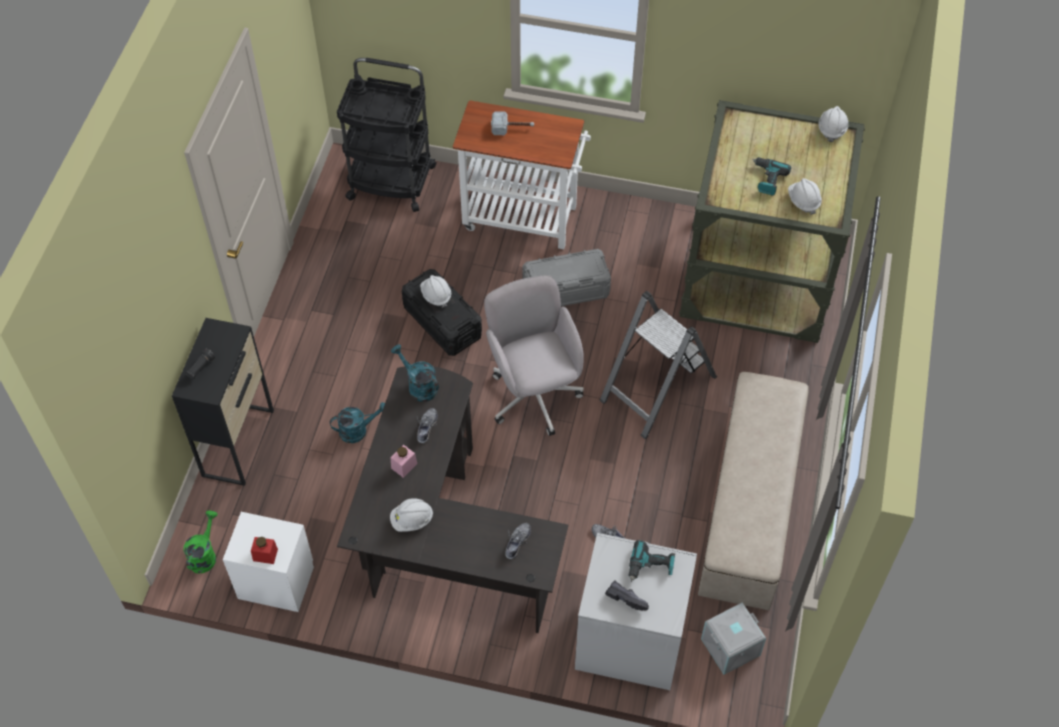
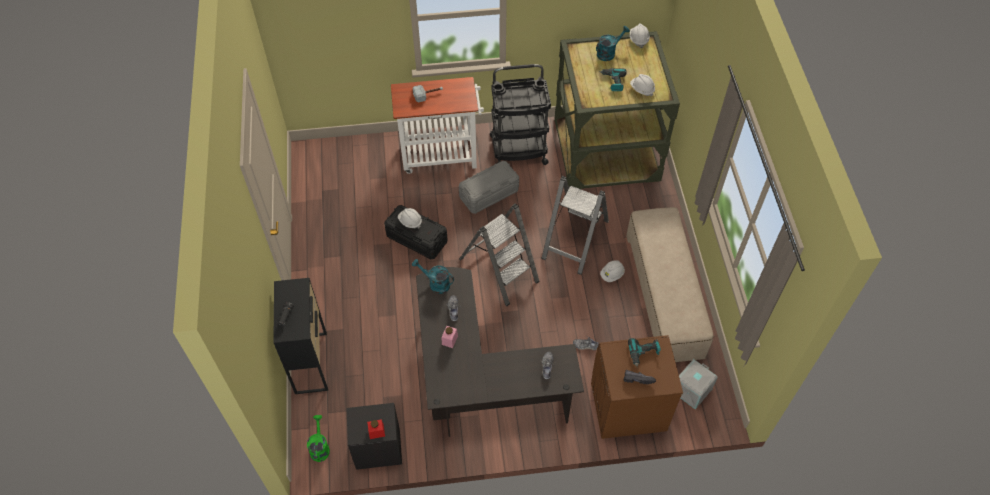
camera: 20 degrees left, 0 degrees up
(276, 582) = (378, 449): white nightstand -> black nightstand
(358, 430) = (391, 328): turquoise watering can -> turquoise watering can (608, 52)
(390, 182) = (342, 157): black cart -> black cart (518, 150)
(412, 520) = (471, 375): white hard hat -> white hard hat (612, 274)
(534, 396) = (498, 269): grey office chair -> grey step ladder
(629, 640) = (627, 407): white washing machine -> brown washing machine

